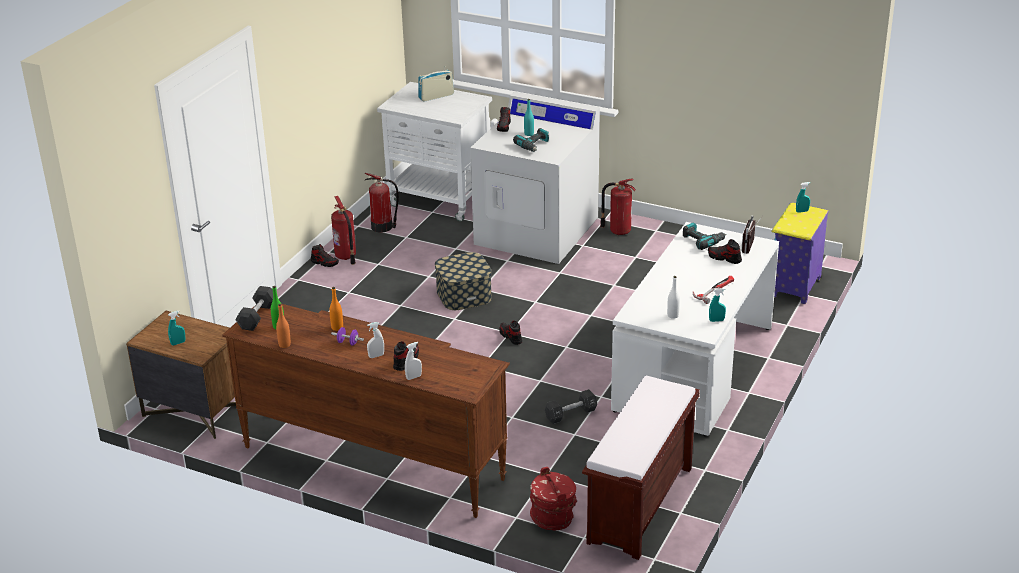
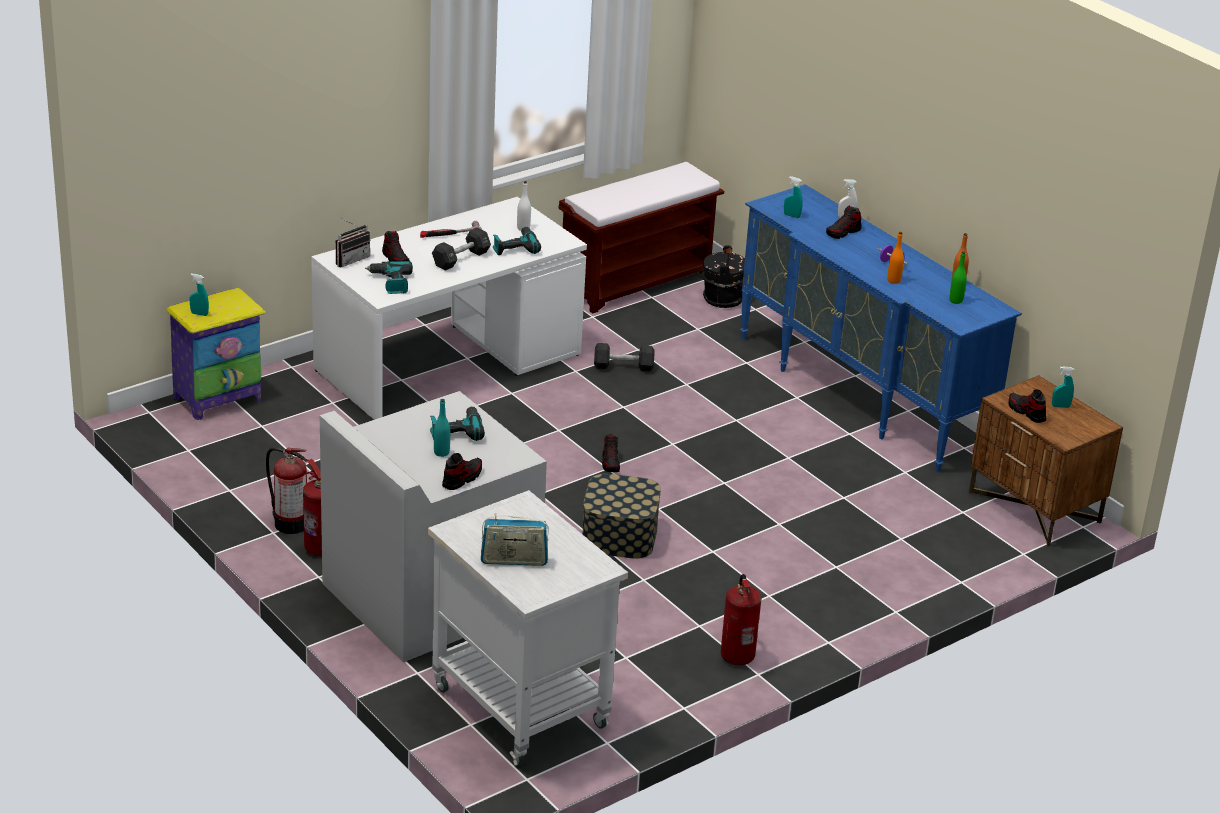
camera: 155 degrees left, 0 degrees up
(257, 316) = (974, 318): black dumbbell -> black dumbbell (461, 259)
(324, 263) = (774, 657): shoe -> shoe (1026, 412)
(373, 462) = (859, 393): brown cabinet -> blue cabinet
(376, 356) = (870, 244): white spray bottle -> none
(383, 227) = (646, 690): fire extinguisher -> fire extinguisher (289, 523)
(553, 518) = (722, 298): red bucket -> black bucket
(659, 297) = (515, 247): none -> power drill
(716, 320) = (487, 211): turquoise spray bottle -> turquoise spray bottle (792, 216)

